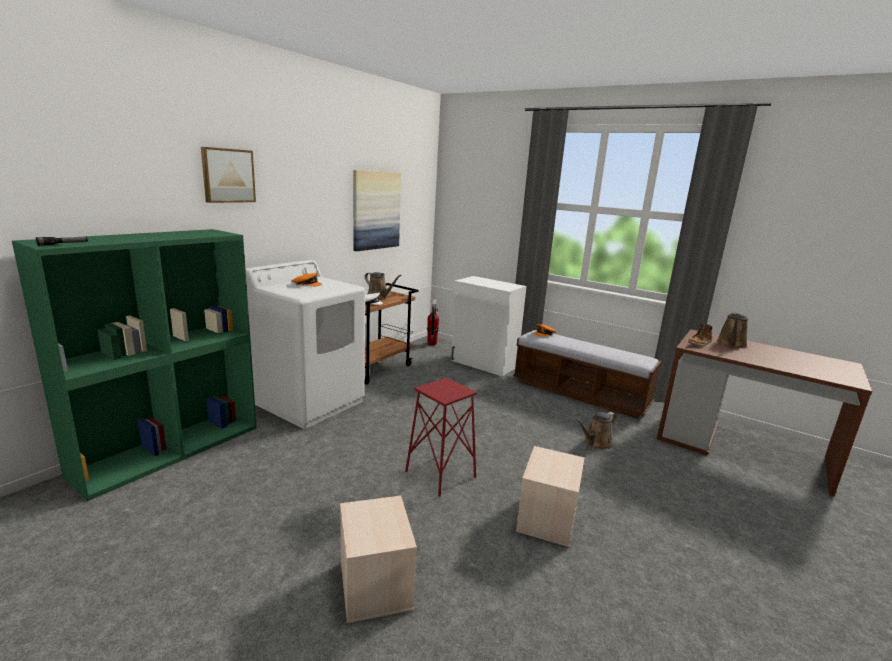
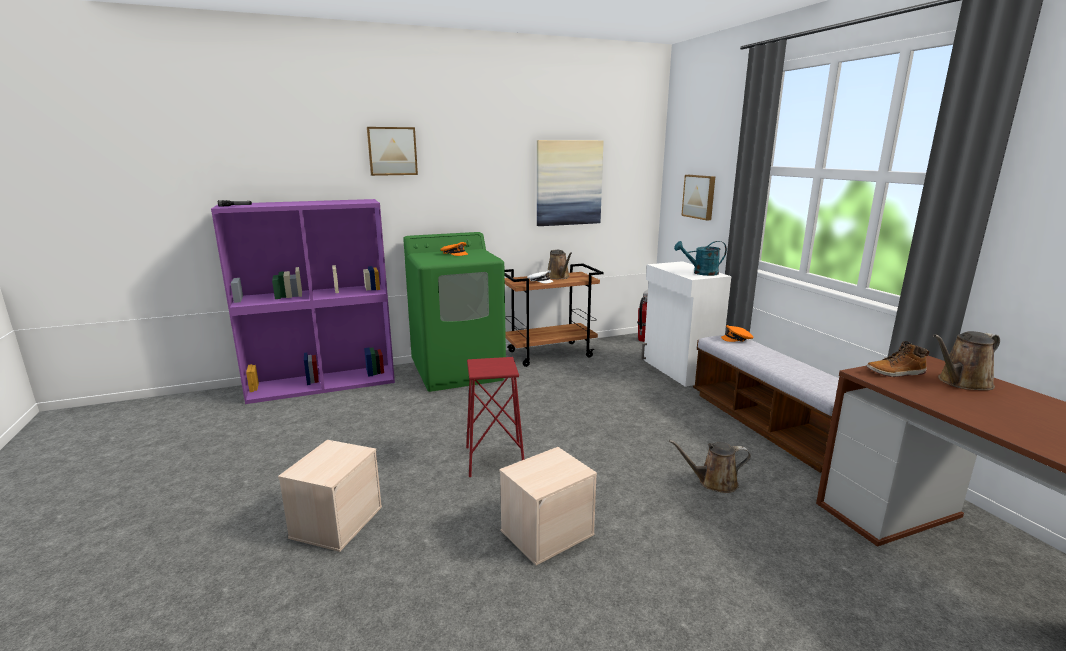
camera: 35 degrees right, 0 degrees up
(170, 449) = (323, 383): green bookcase -> purple bookcase
(309, 402) = (458, 371): white washing machine -> green washing machine
(479, 223) = (699, 196): none -> picture
(504, 285) = (701, 273): none -> turquoise watering can

